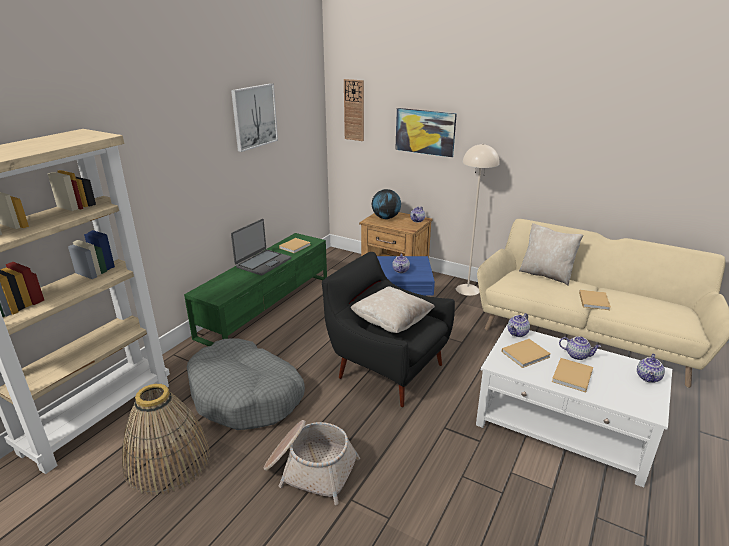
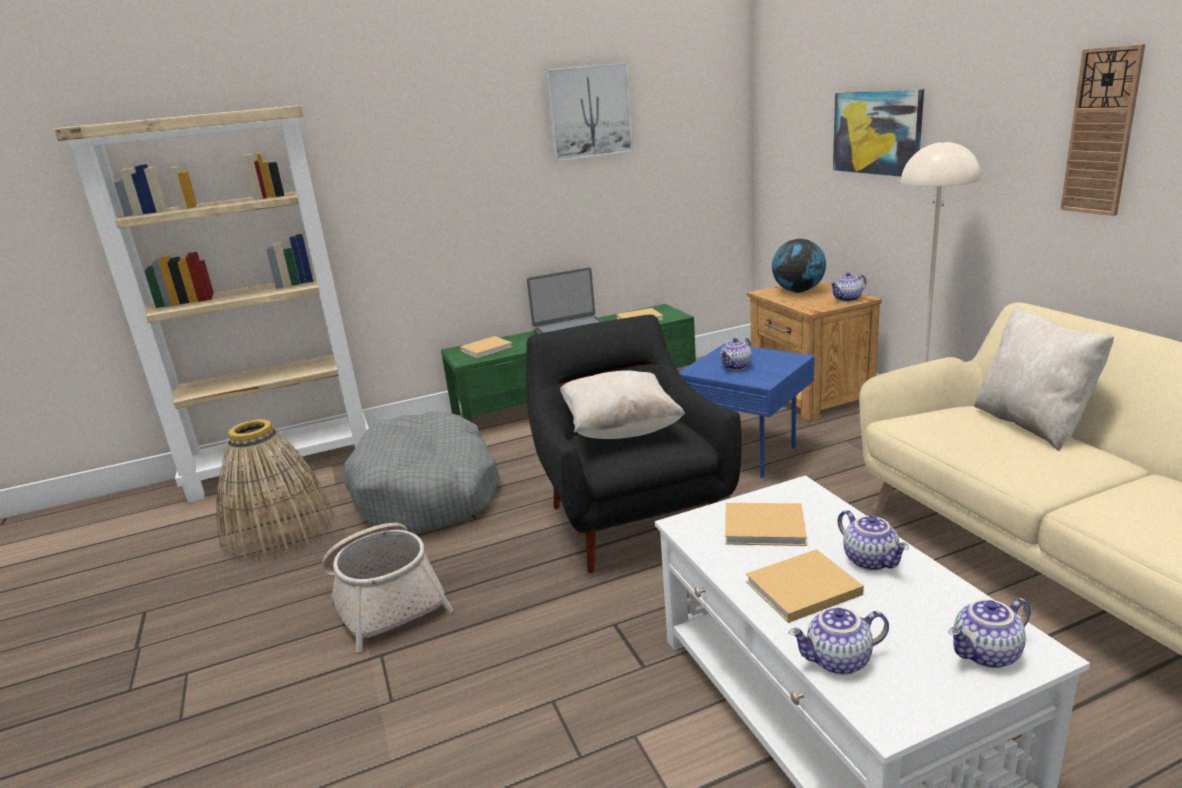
camera: 40 degrees right, 5 degrees down
(354, 110) = (784, 107): wall clock -> wall clock (1101, 132)
(517, 333) = (801, 493): teapot -> teapot (838, 661)
(593, 300) = (1086, 489): beige book -> beige book (487, 348)

